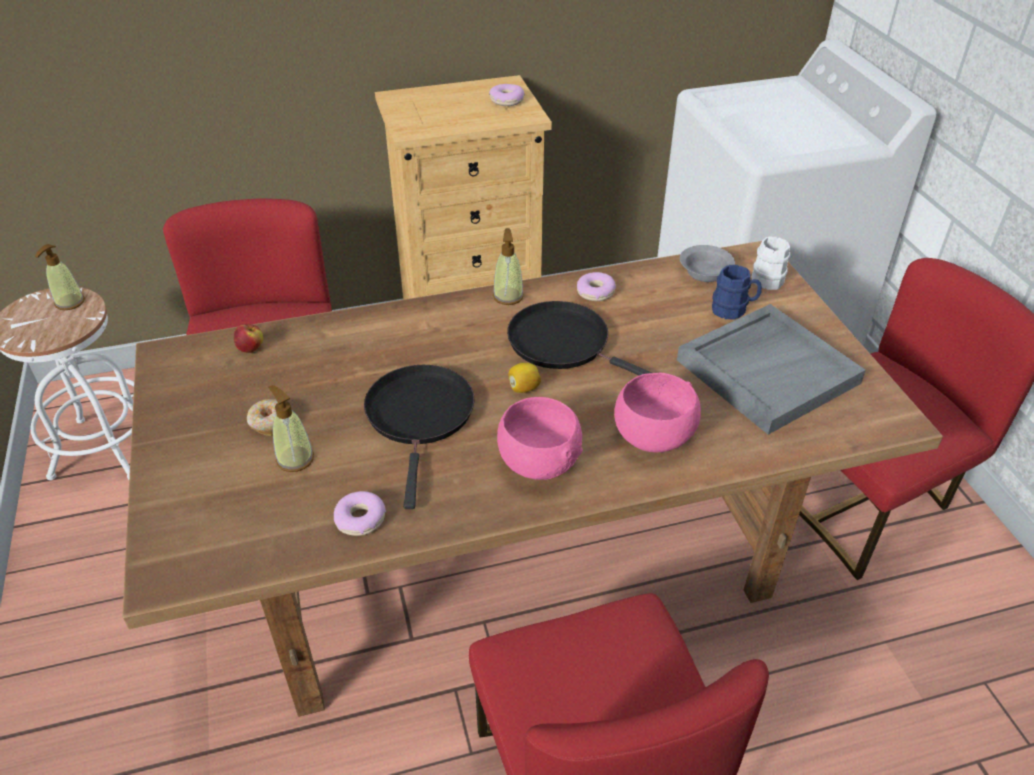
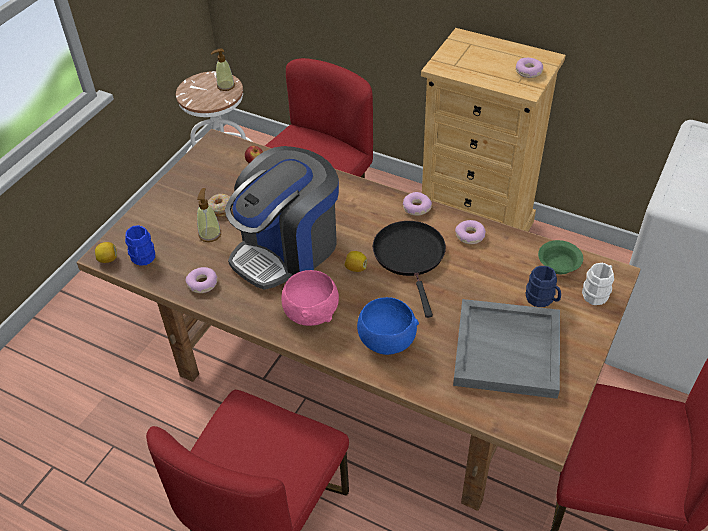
camera: 45 degrees right, 5 degrees up
(175, 580) = (108, 259): none -> lemon
(233, 545) = (143, 259): none -> blue mug
(420, 416) = (287, 250): black frying pan -> coffee machine
(508, 296) = (416, 208): soap dispenser -> donut
(652, 438) = (385, 341): pink bowl -> blue bowl
(704, 272) = (559, 264): grey bowl -> green bowl

